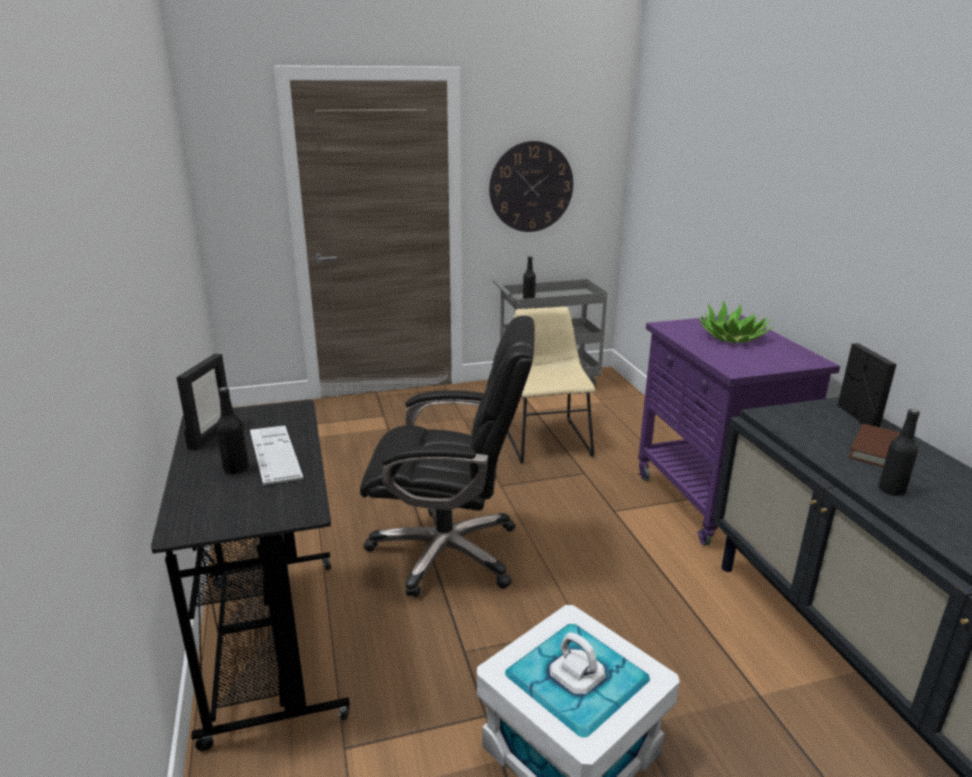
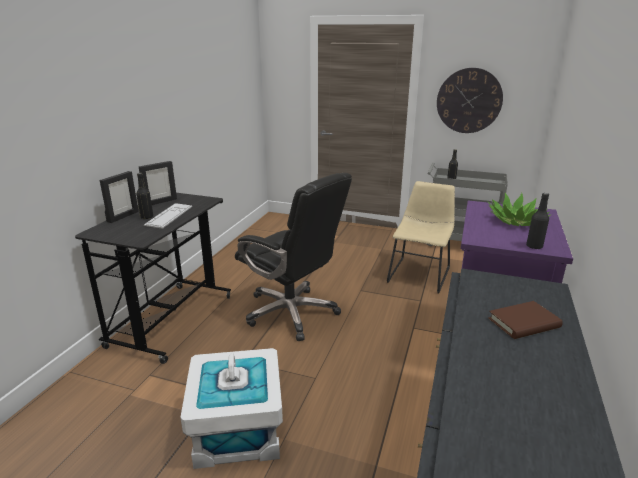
camera: 35 degrees right, 0 degrees up
(856, 417) = (549, 298): picture frame -> picture frame (123, 216)
(891, 490) = (483, 347): black bottle -> black bottle (534, 246)

